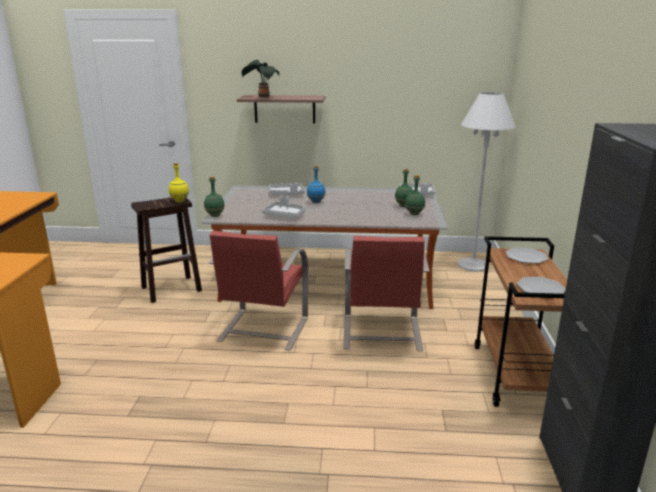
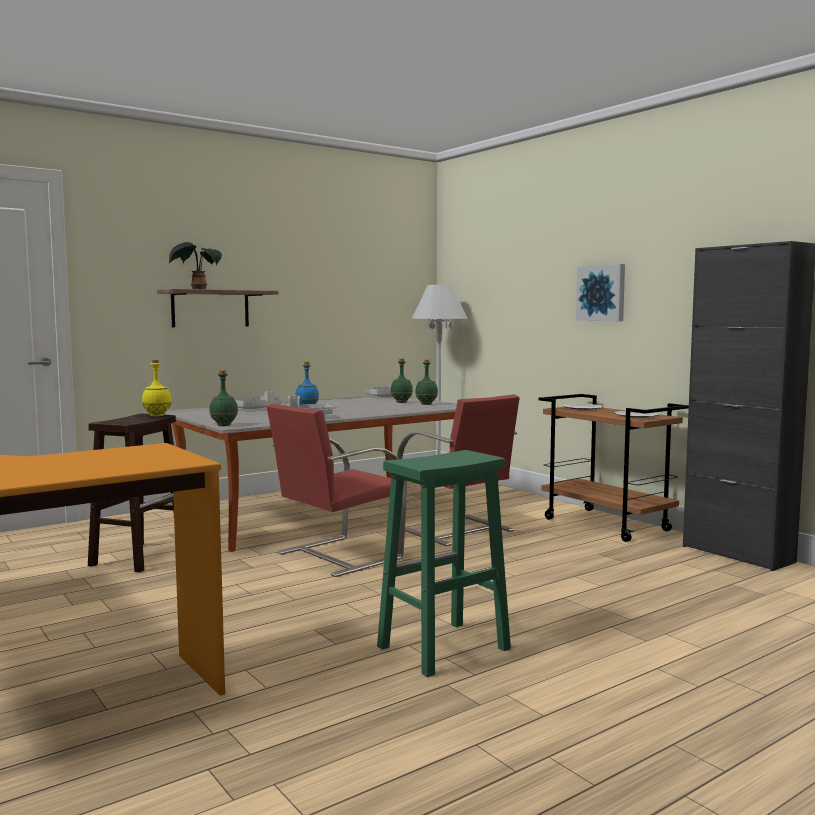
camera: 40 degrees left, 15 degrees down
(164, 455) = (442, 648): none -> green stool
(262, 330) = (336, 556): red chair -> red chair turned 75 degrees clockwise
(578, 137) = (602, 293): none -> picture

